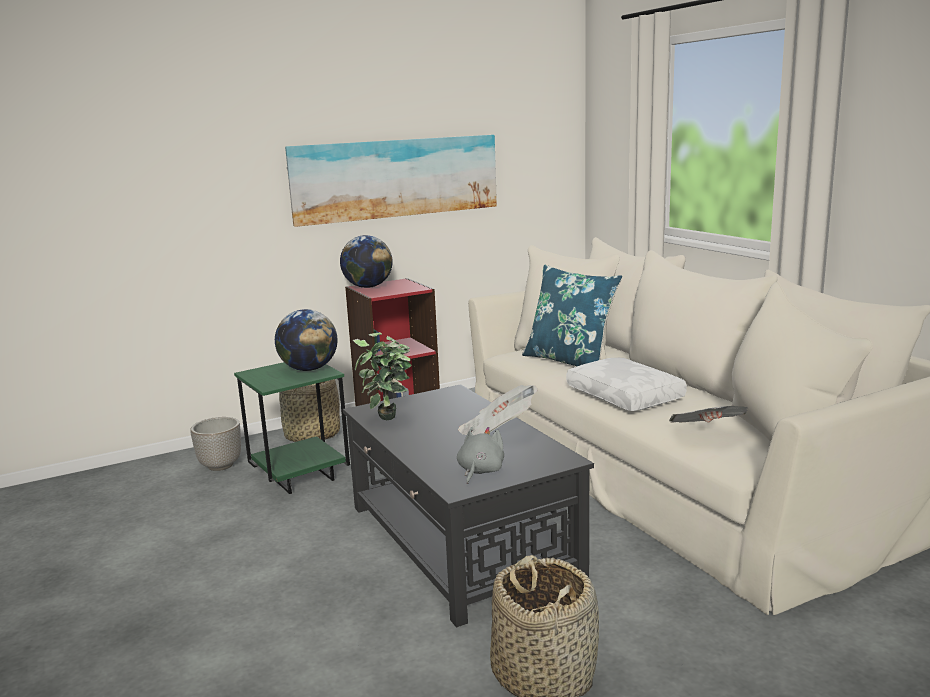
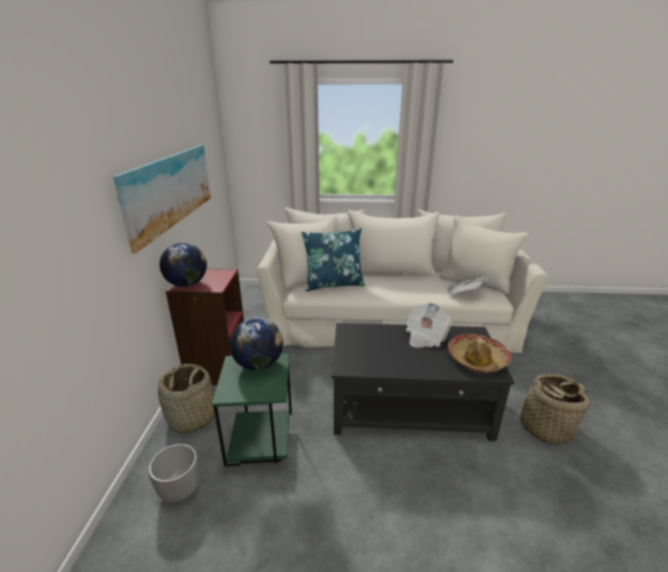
camera: 60 degrees left, 10 degrees up
(389, 422) = (376, 365): potted plant -> none
(480, 471) = (477, 359): grey plush toy -> hat
(626, 396) = (400, 290): white pillow -> none

